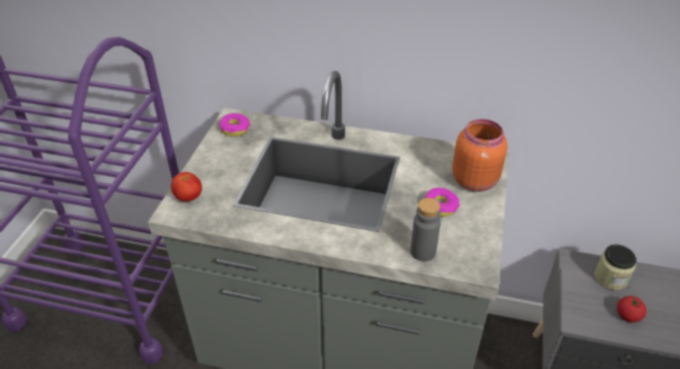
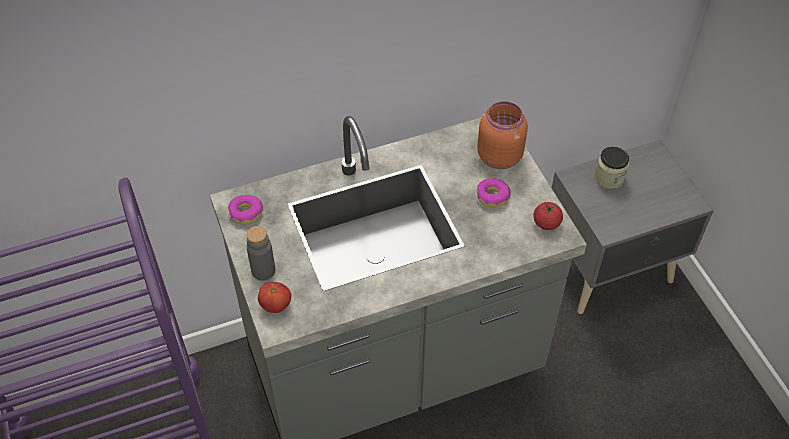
camera: 35 degrees left, 10 degrees up
(423, 252) = (512, 245): grey bottle -> grey bottle (263, 271)
(628, 315) = (640, 204): tomato -> tomato (546, 223)

